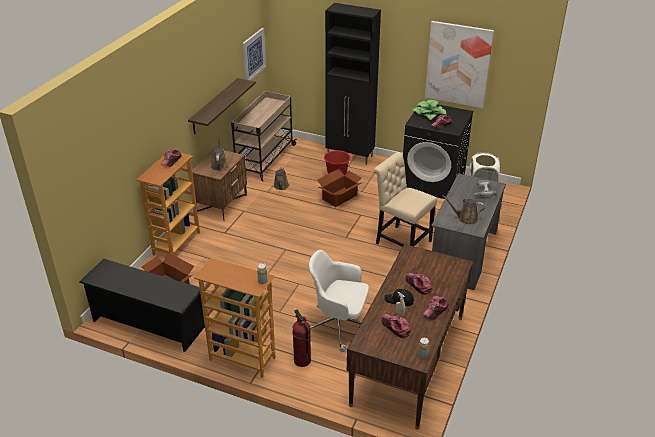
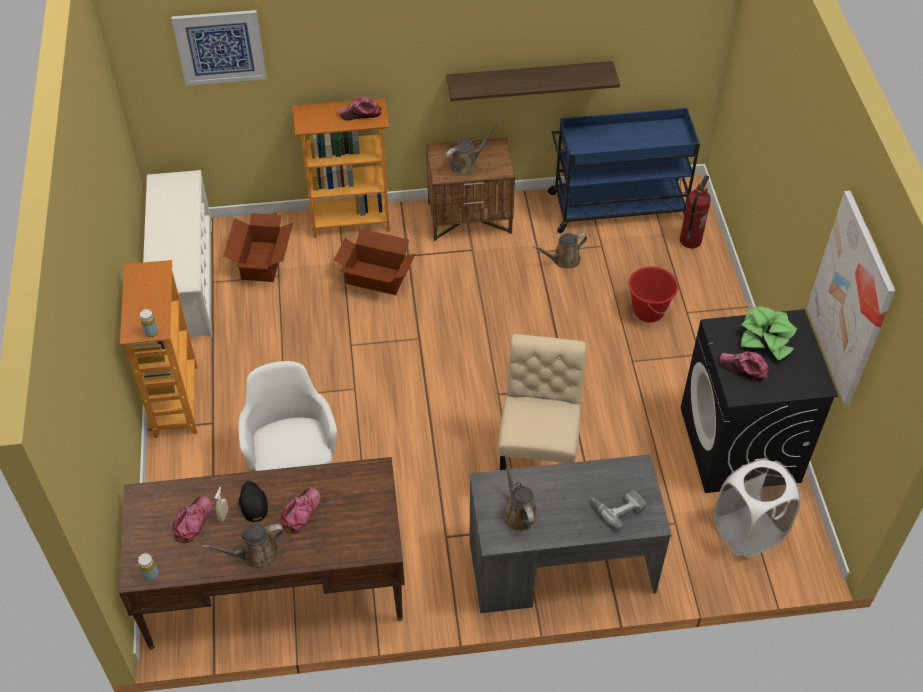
camera: 60 degrees right, 15 degrees up
(148, 324) = (185, 280): black shoe rack -> white shoe rack
(253, 55) = (678, 41): picture -> picture (220, 47)
(264, 159) = (617, 207): beige cart -> blue cart
(302, 360) = (206, 464): fire extinguisher -> fire extinguisher (690, 240)
(339, 197) = (593, 340): cardboard box -> cardboard box (376, 277)
(350, 156) = (719, 303): black cabinet -> none
(435, 310) = (256, 555): cap -> brown watering can

